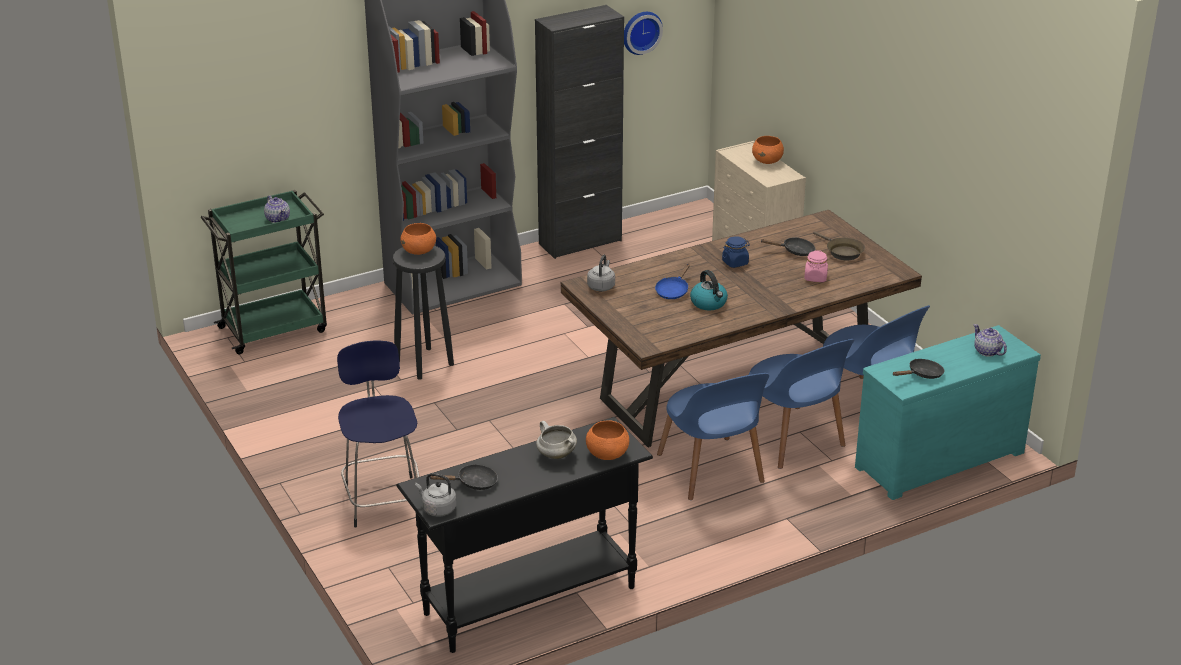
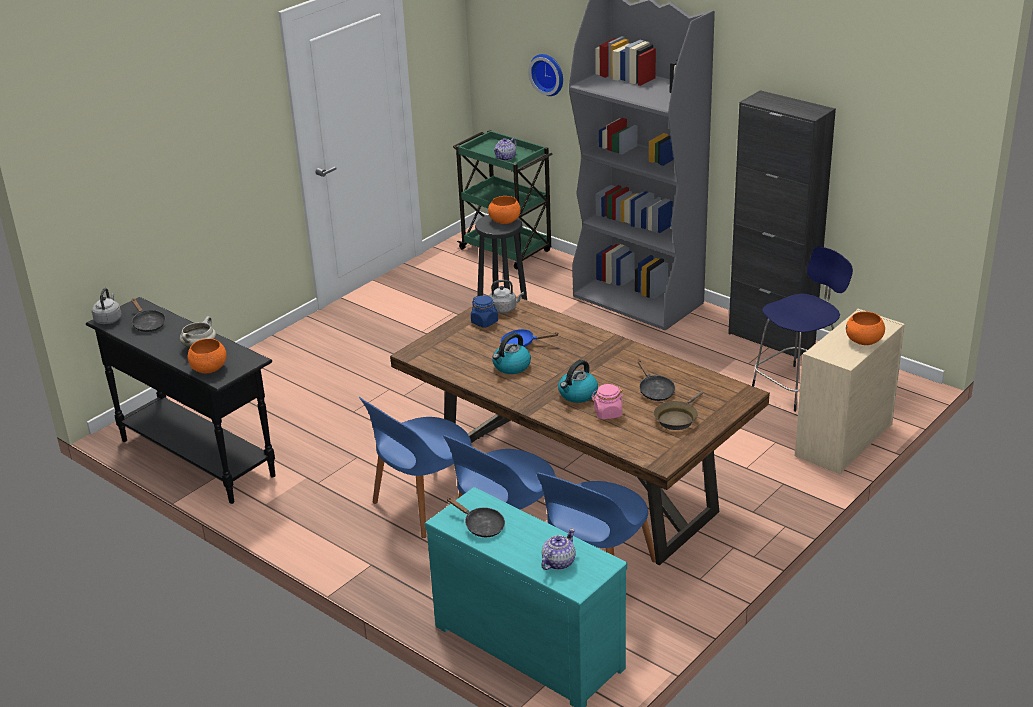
camera: 70 degrees right, 0 degrees up
(383, 499) = (302, 359): blue stool -> blue stool (797, 387)
(640, 31) = (877, 157): wall clock -> wall clock (548, 74)
(735, 262) = (602, 363): blue jar -> blue jar (484, 322)
(777, 284) = (577, 394): none -> kettle

